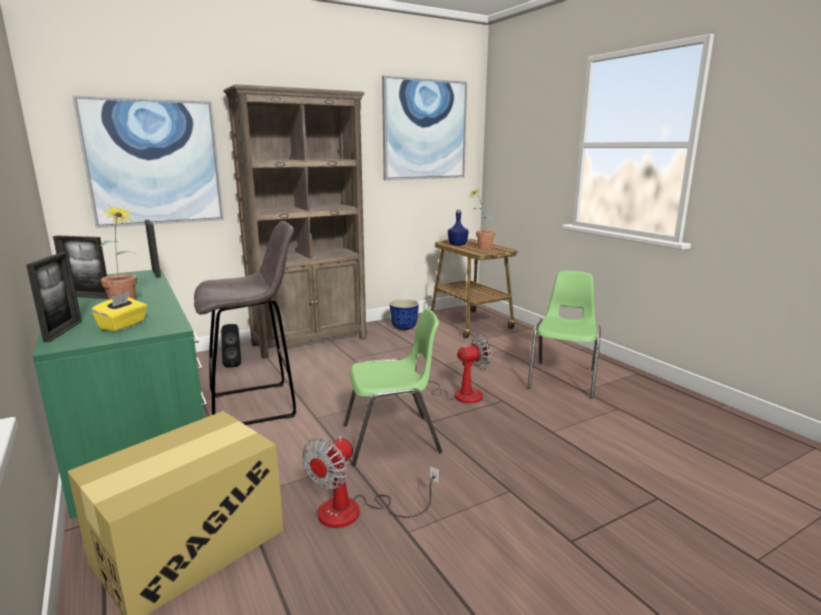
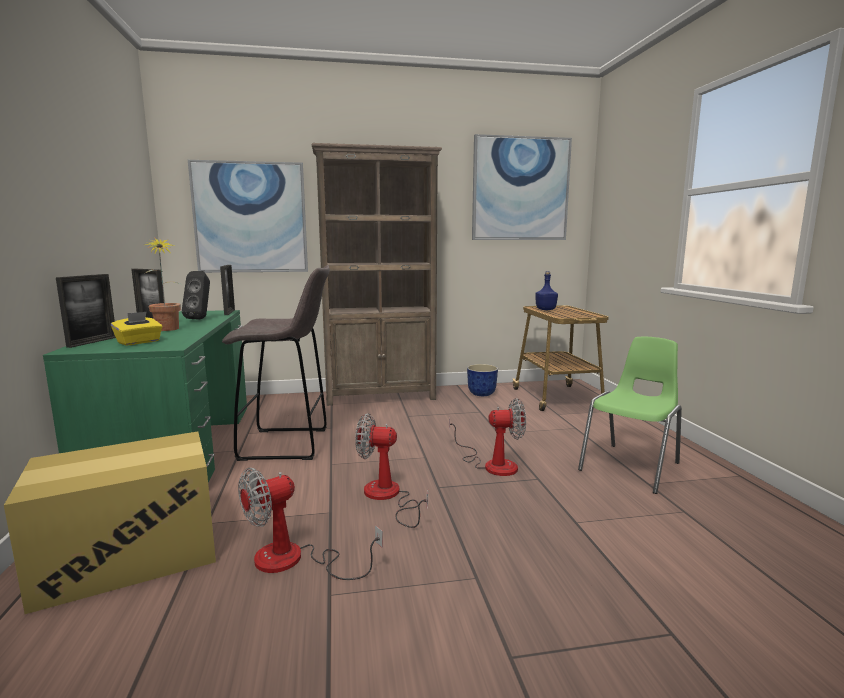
camera: 20 degrees right, 5 degrees down
(233, 364) = (298, 407): black speaker -> black speaker (200, 319)
(392, 439) = (388, 497): green chair -> fan
(481, 248) = (568, 313): potted plant -> none

